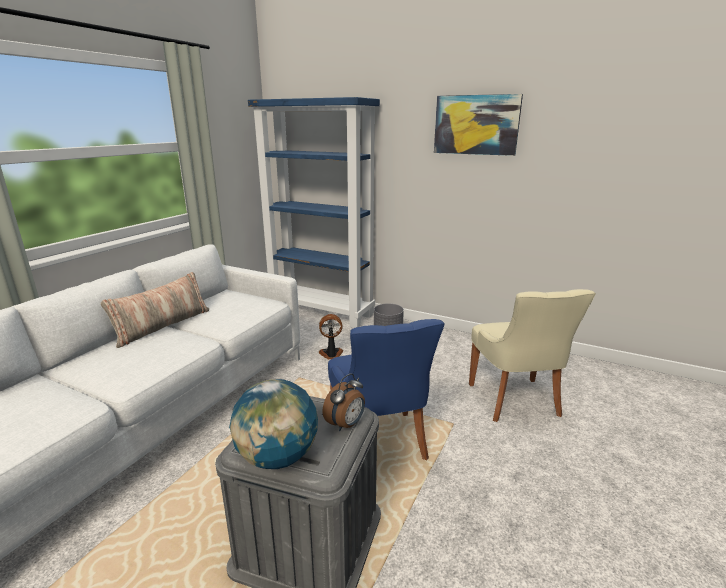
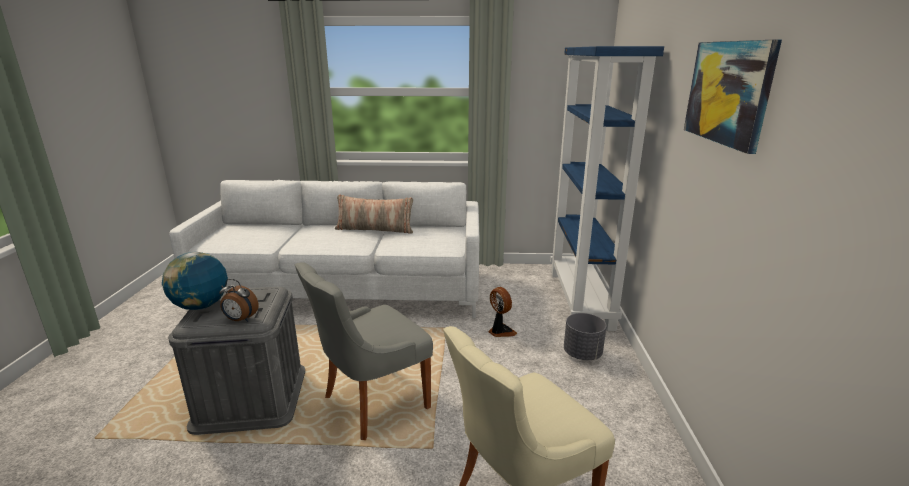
camera: 65 degrees right, 0 degrees up
(380, 444) = (372, 403): blue chair -> grey chair

